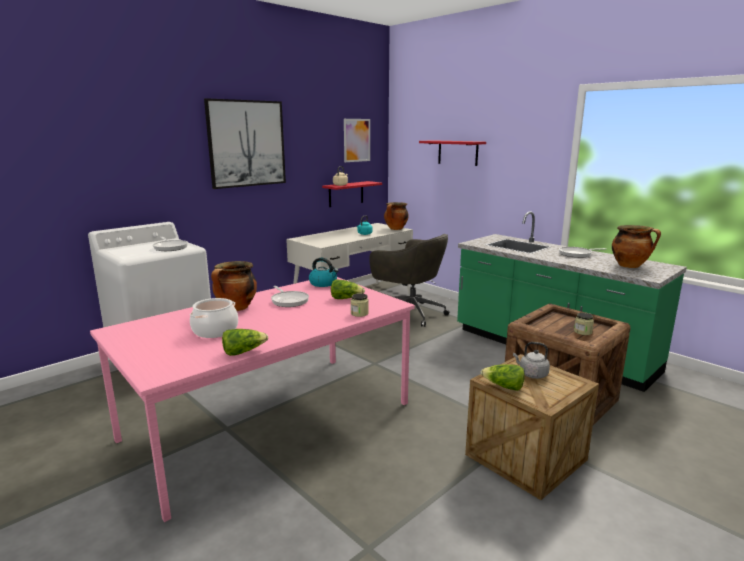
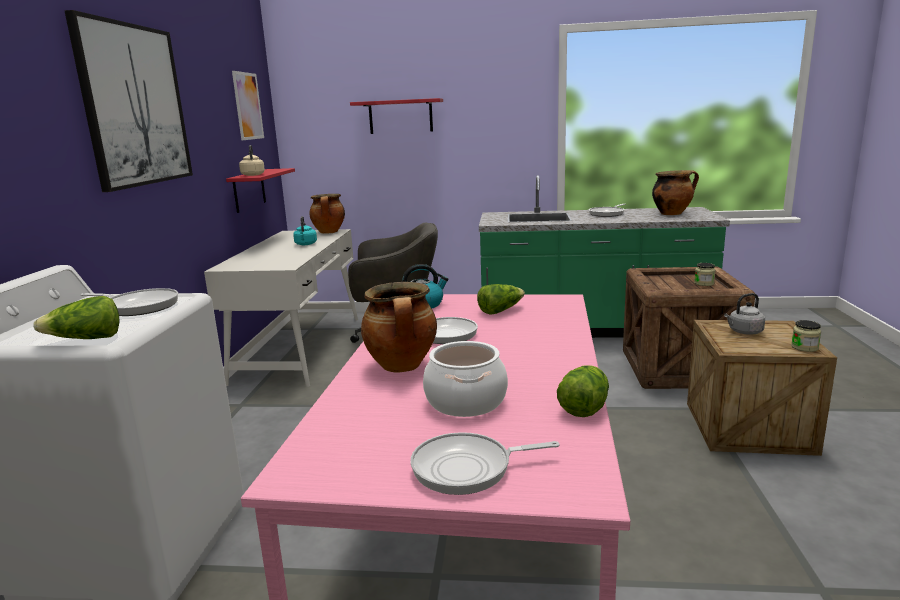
camera: 40 degrees left, 0 degrees up
(150, 352) = (467, 468): none -> frying pan
(359, 313) = (563, 319): jar -> jar (804, 347)
(503, 386) = (755, 350): lettuce -> lettuce (86, 339)

